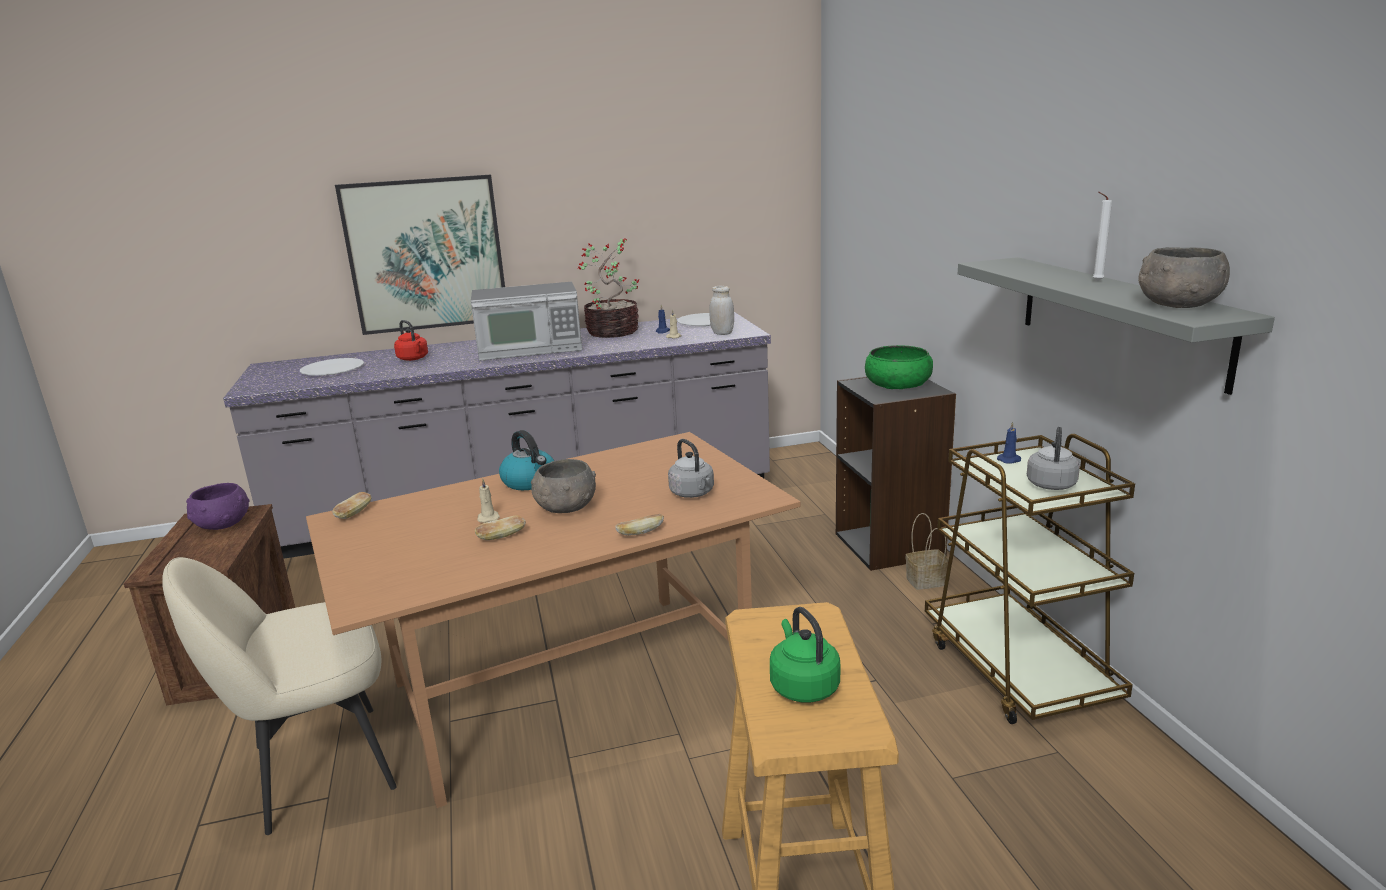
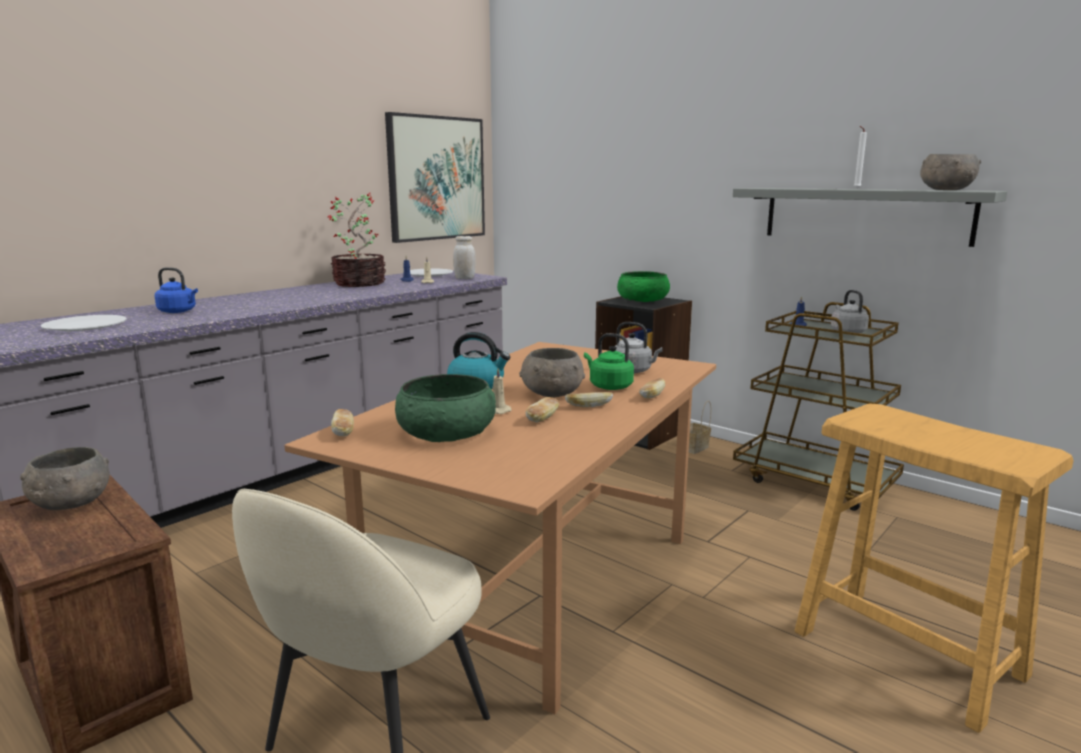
camera: 35 degrees left, 5 degrees down
(222, 525) = (70, 503): purple bowl -> grey bowl
(413, 359) = (179, 311): red kettle -> blue kettle
(414, 531) = (446, 431): none -> green bowl
(426, 254) = (163, 201): picture -> picture (436, 178)
(530, 349) = (302, 297): microwave -> none
(563, 531) = (588, 406): none -> bread
(802, 686) = (963, 441): green kettle -> green kettle (608, 386)

